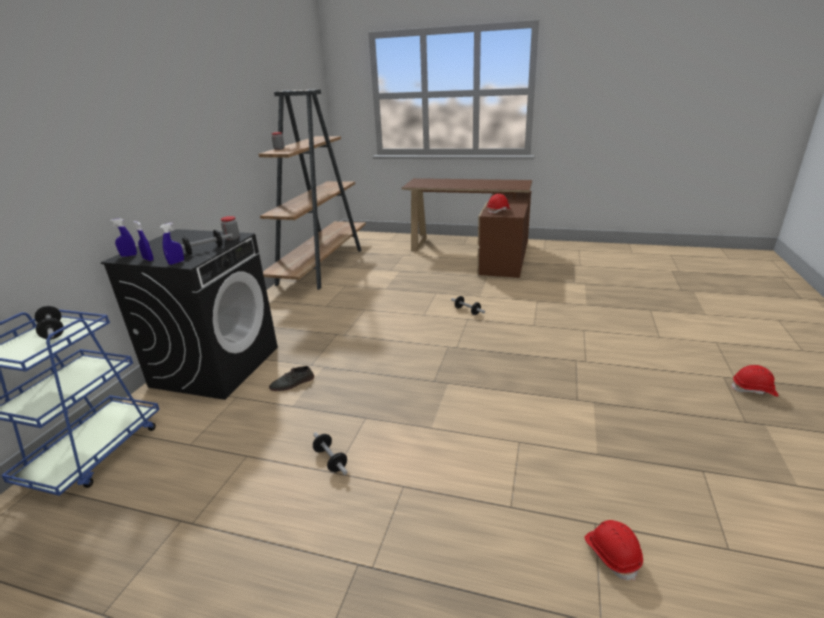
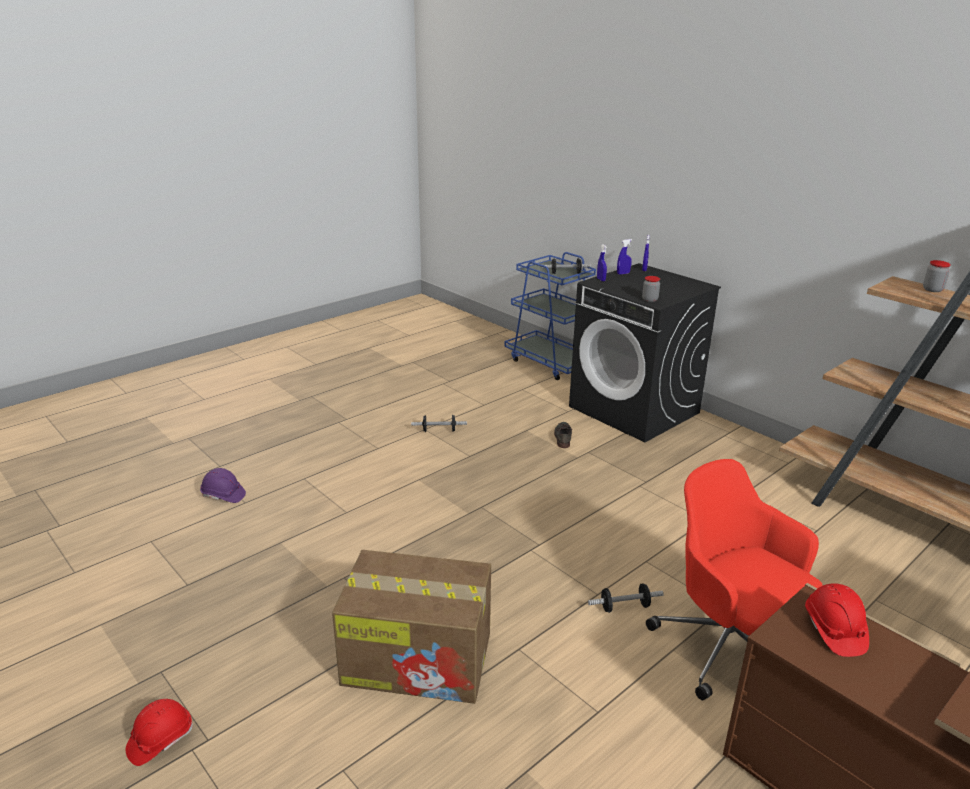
camera: 120 degrees right, 0 degrees up
(204, 250) = (624, 289): dumbbell -> none
(462, 287) = (727, 647): none -> red office chair
(582, 345) = (419, 659): none -> cardboard box
(612, 554) = (223, 495): red hard hat -> purple hard hat

